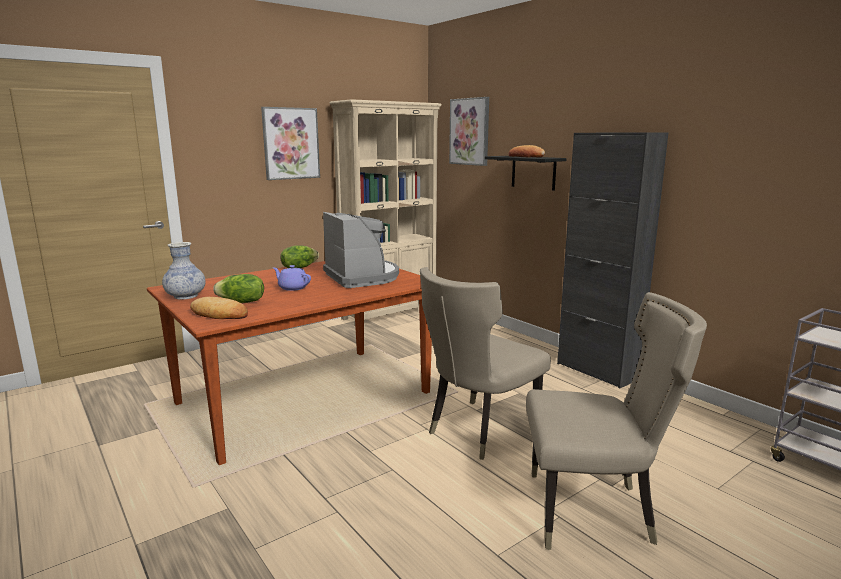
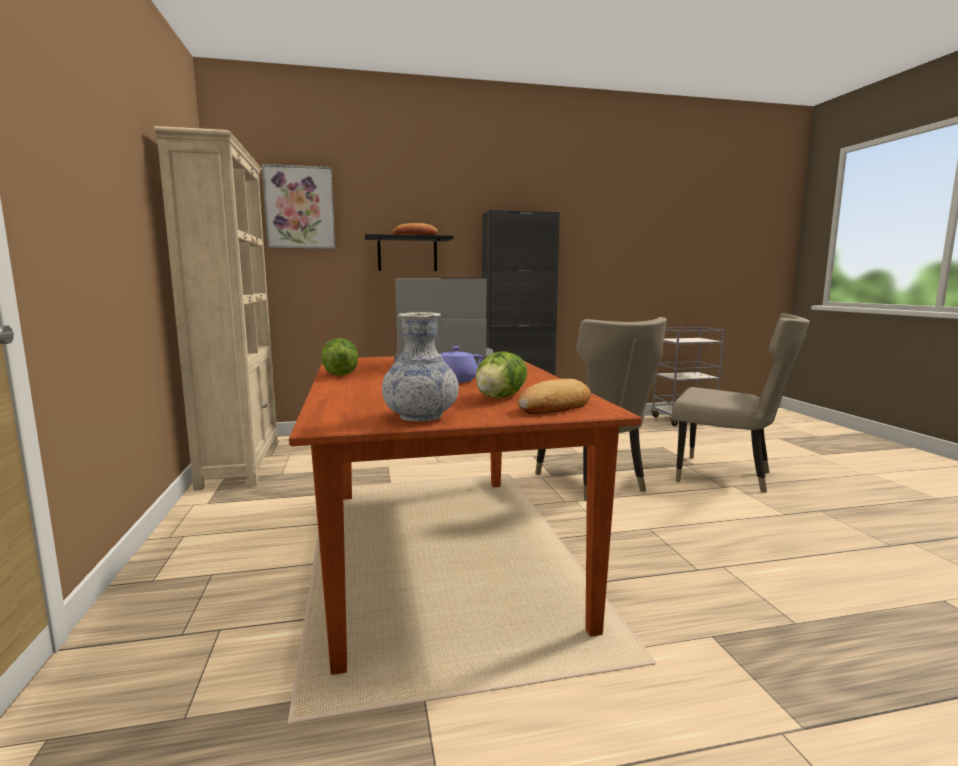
camera: 65 degrees left, 5 degrees down
(291, 143) = (125, 185): picture -> none
(595, 512) = (727, 476): beige chair -> beige chair turned 90 degrees clockwise

